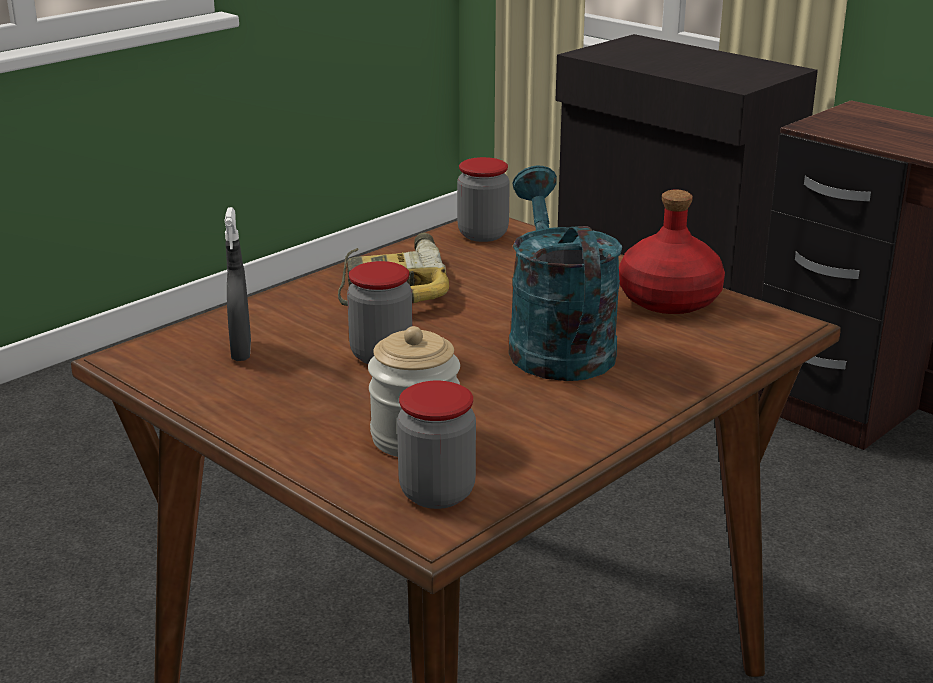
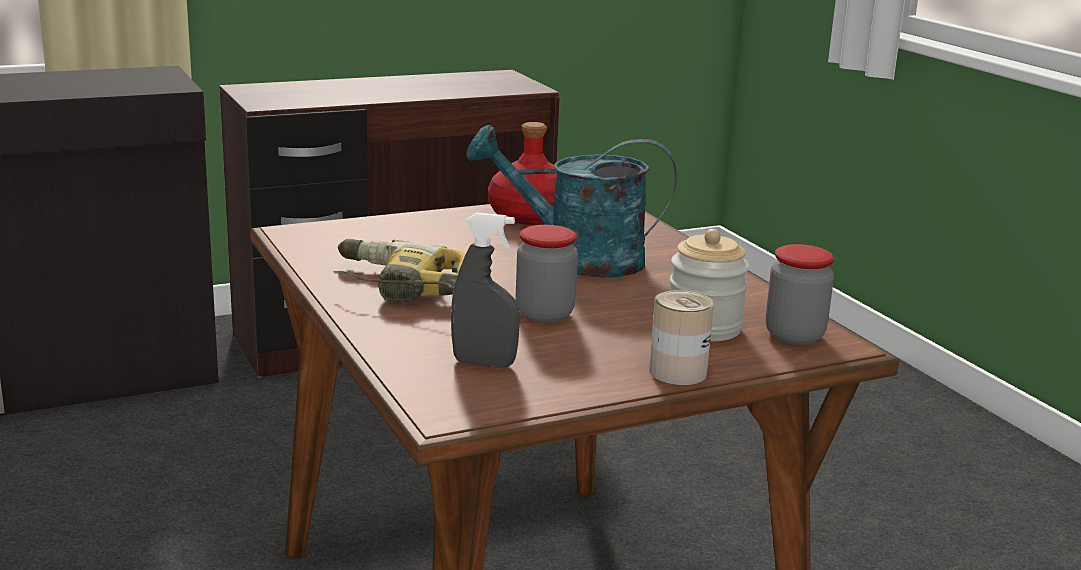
camera: 70 degrees left, 5 degrees down
(280, 439) = (677, 372): none -> can
(483, 235) = (320, 238): jar -> none

